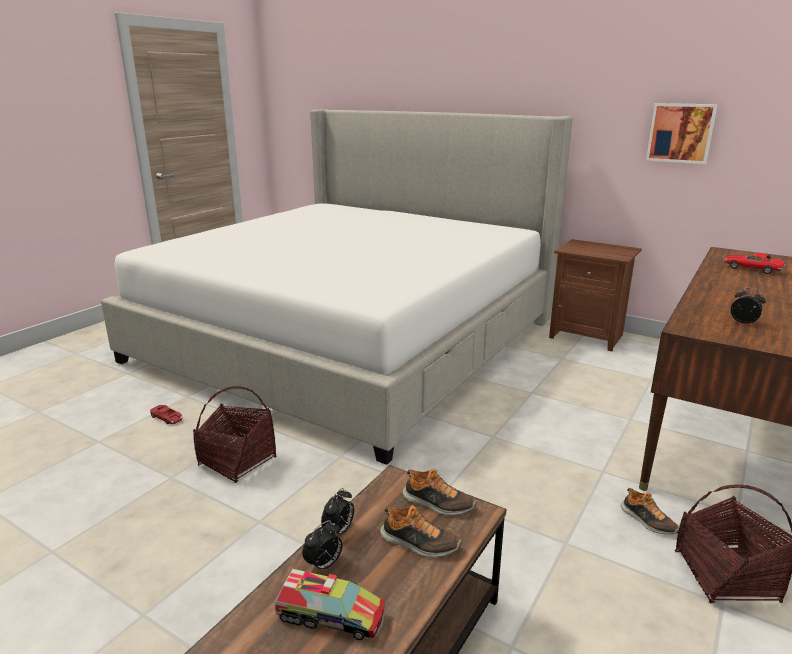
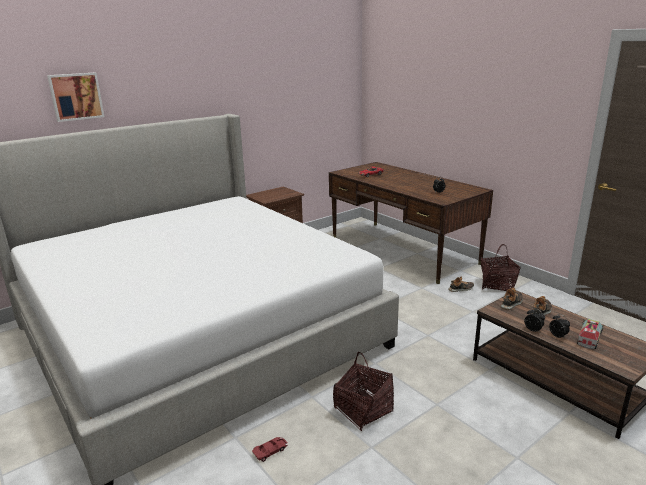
camera: 70 degrees left, 0 degrees up
(681, 133) = (286, 114): picture -> picture (76, 96)

